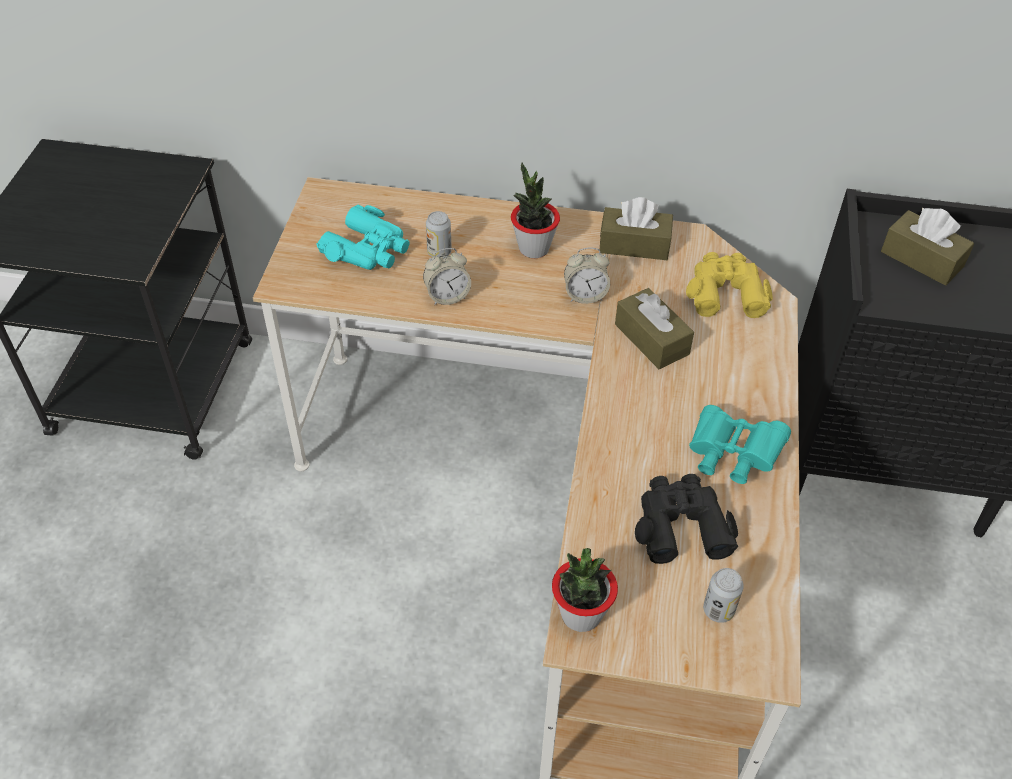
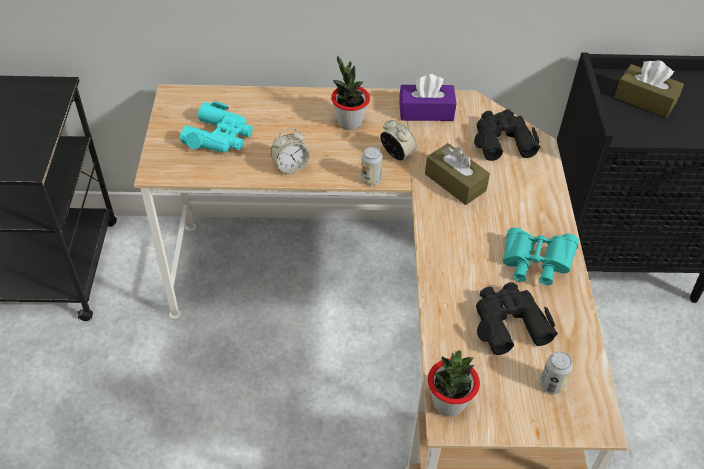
camera: 10 degrees left, 0 degrees up
(439, 252) = (276, 133): can -> can (370, 179)
(585, 295) = (397, 154): alarm clock -> alarm clock turned 120 degrees counterclockwise
(634, 245) = (426, 111): brown tissue box -> purple tissue box
(725, 292) = (502, 140): yellow binoculars -> black binoculars

